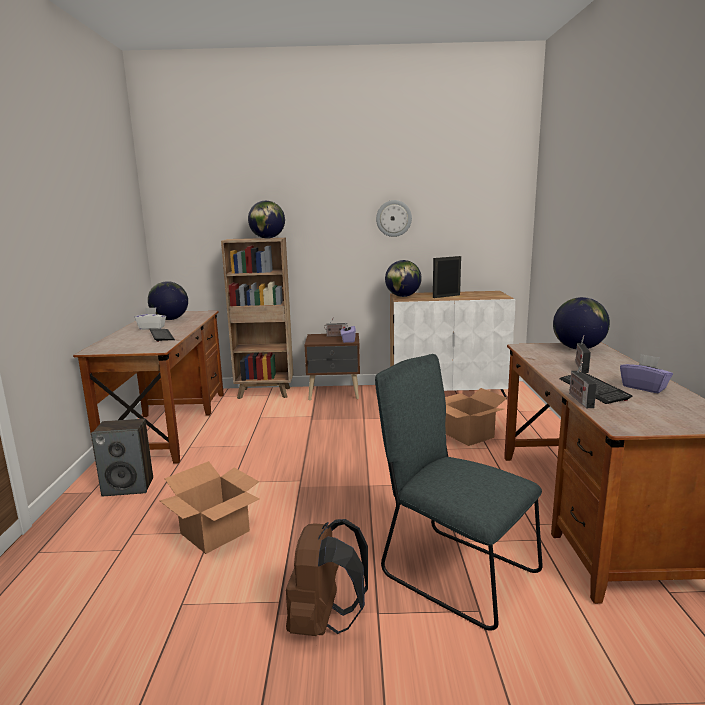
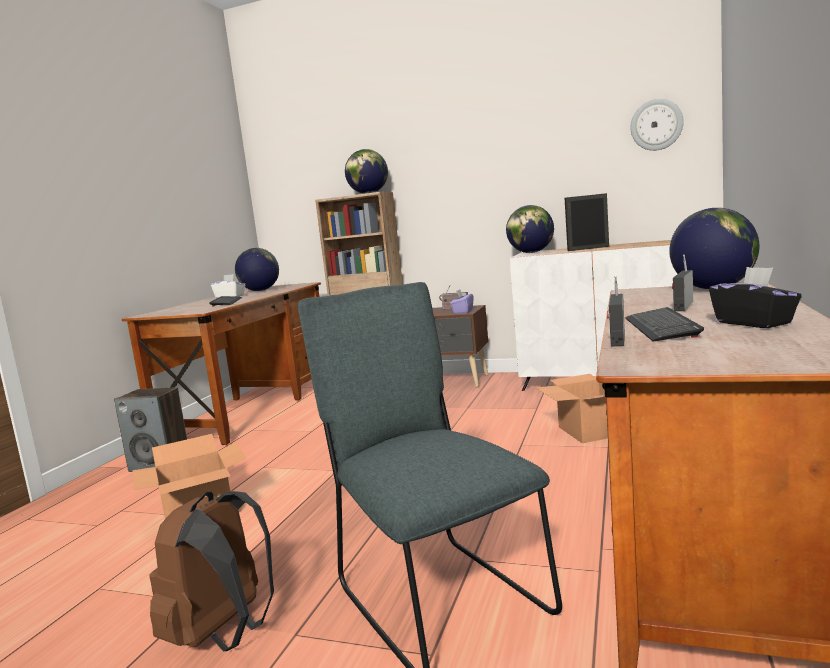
camera: 20 degrees right, 5 degrees down
(393, 218) = (521, 155): wall clock -> wall clock (656, 125)
(644, 387) = (754, 323): purple tissue box -> black tissue box

